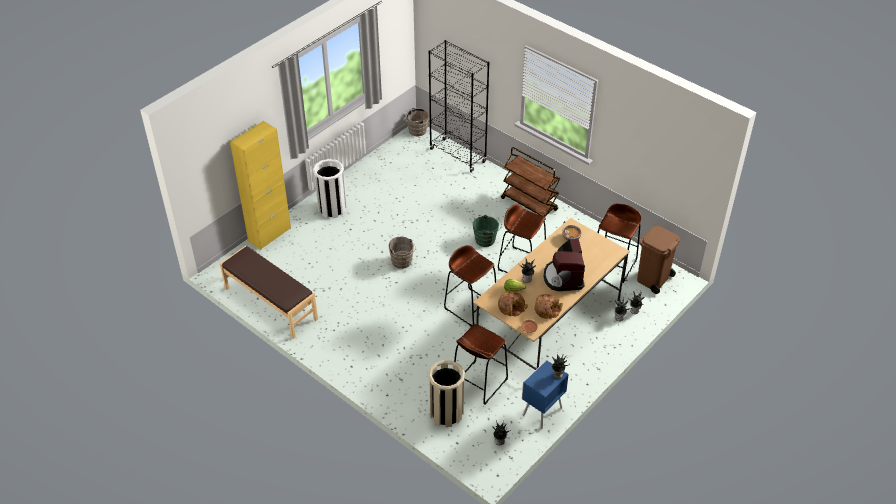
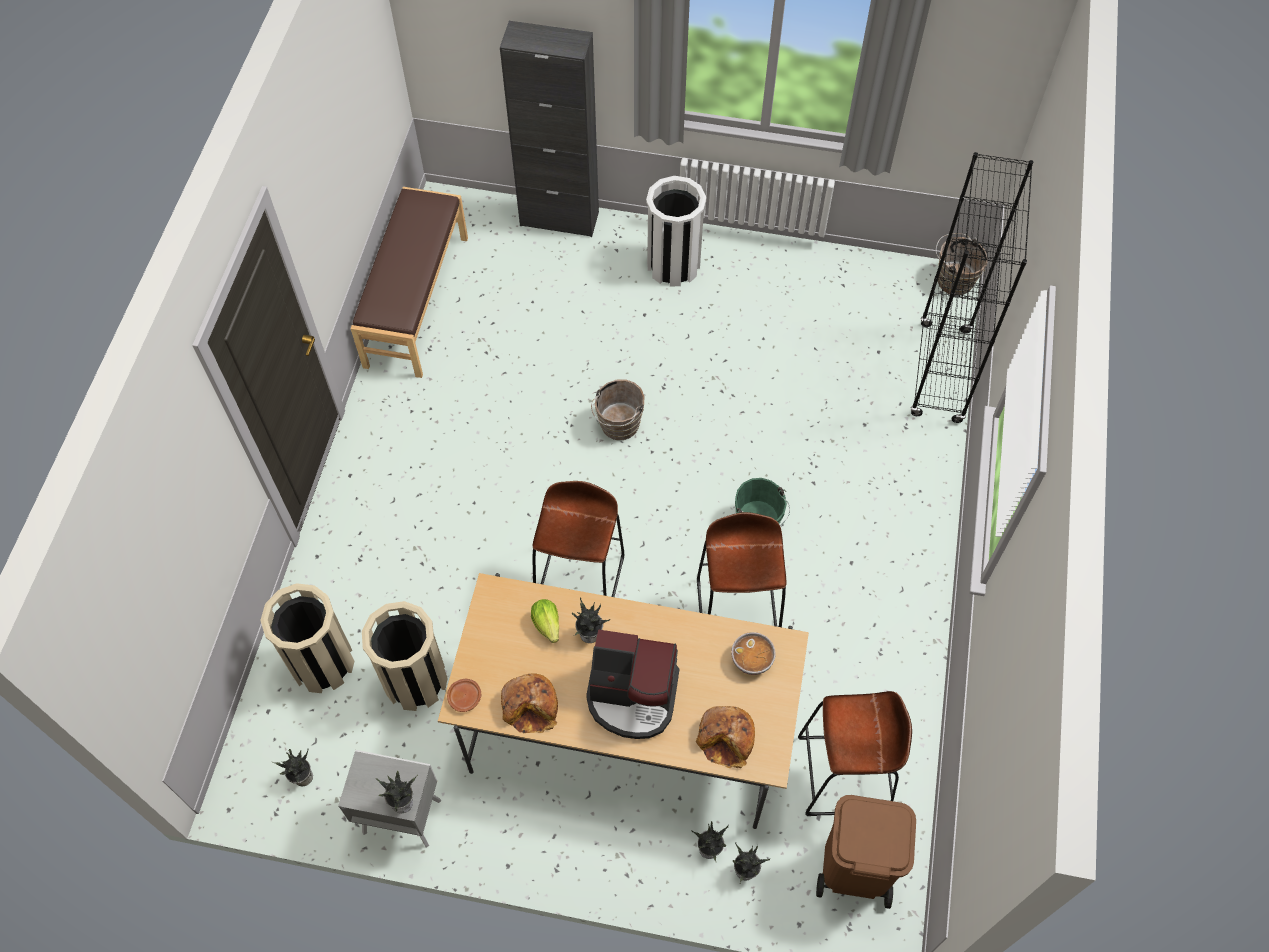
camera: 60 degrees right, 15 degrees up
(269, 234) = (559, 219): yellow cabinet -> black cabinet
(479, 382) = (415, 680): brown stool -> beige trash can
(511, 306) = (503, 641): bread -> bread (726, 739)
(529, 204) = (901, 550): brown cart -> none
(541, 412) = (400, 815): blue nightstand -> grey nightstand
(563, 277) = (632, 696): coffee machine -> coffee machine turned 135 degrees counterclockwise

